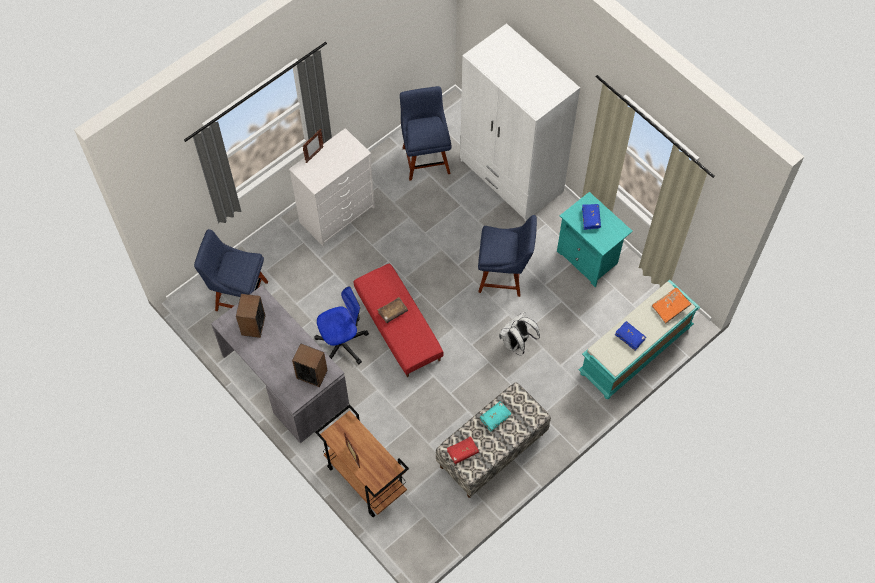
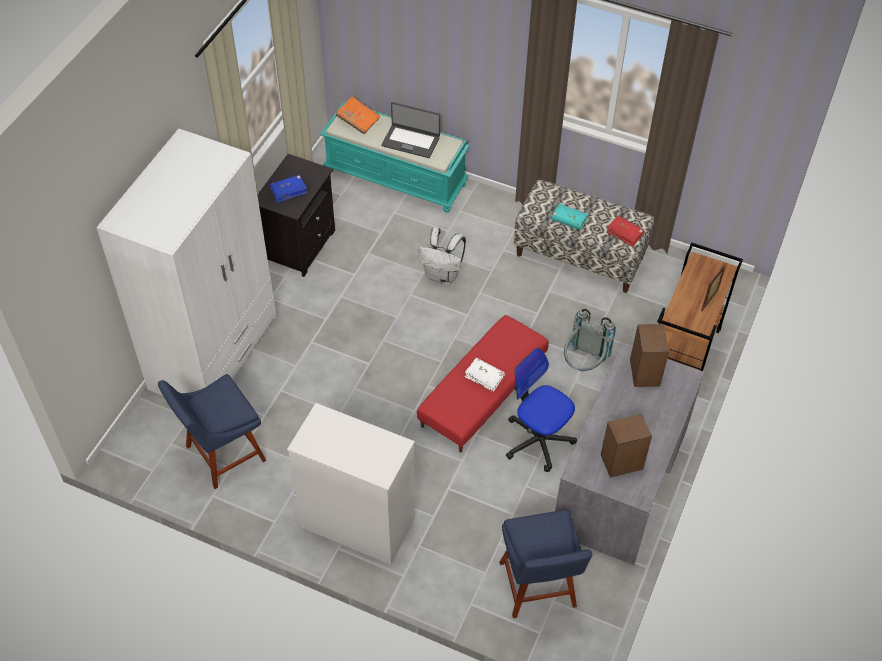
camera: 115 degrees left, 10 degrees down
(314, 155) = (350, 467): picture frame -> none
(389, 402) = (583, 364): none -> grey backpack
(393, 312) = (484, 377): brown book -> white book
(504, 275) = (361, 314): blue chair -> none
(589, 258) = (299, 246): turquoise nightstand -> black nightstand
(630, 337) = (411, 141): blue book -> laptop

